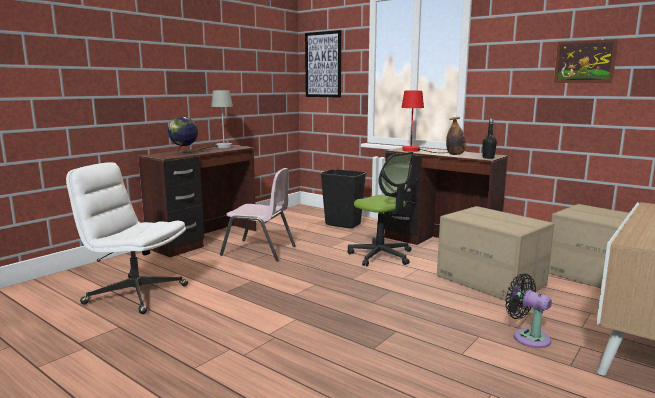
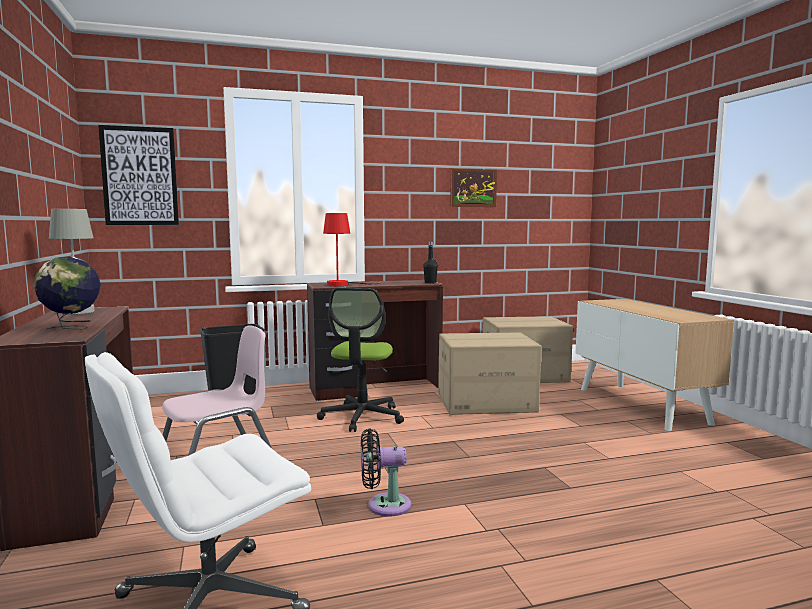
camera: 55 degrees left, 5 degrees down
(381, 256) = (362, 417): office chair -> office chair turned 105 degrees clockwise
(455, 154) = (393, 283): bottle -> none
(527, 337) = (599, 429): black fan -> black fan (384, 505)

